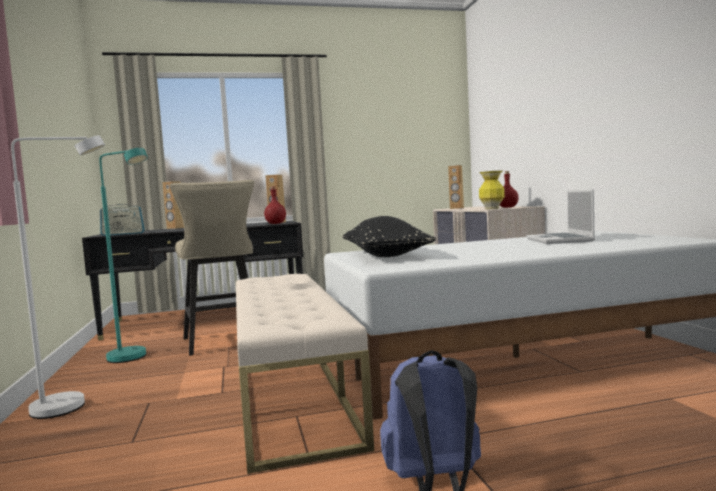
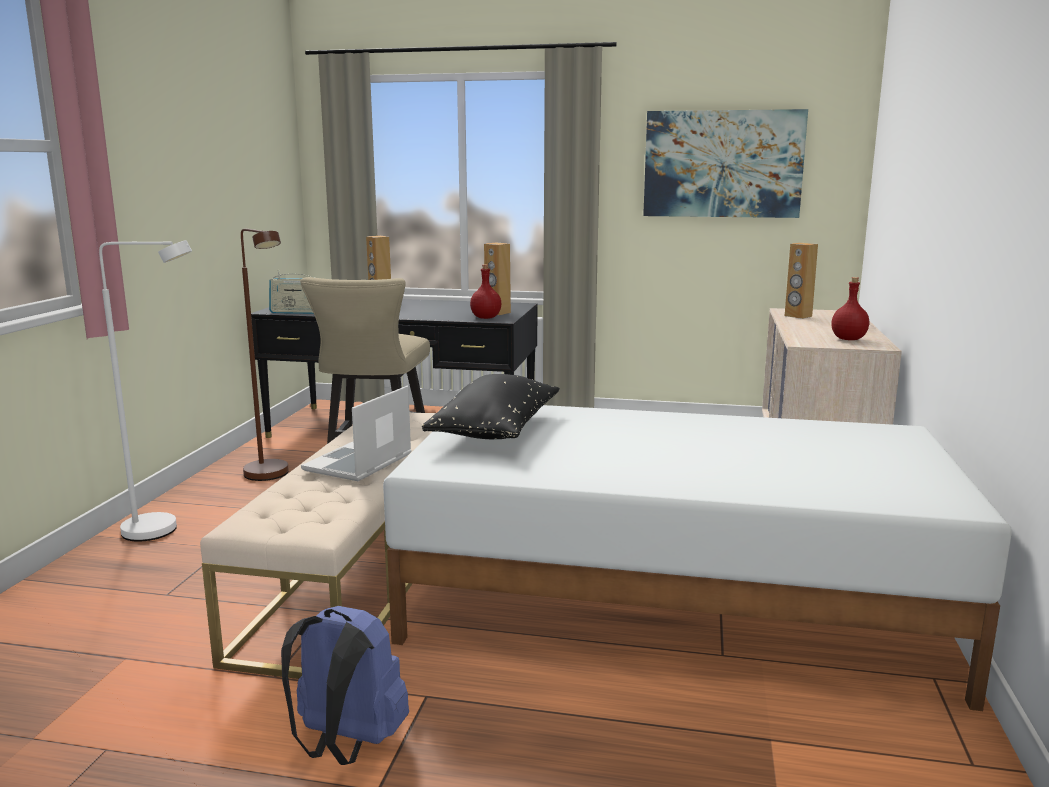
camera: 25 degrees right, 10 degrees up
(134, 358) = (271, 476): turquoise floor lamp -> brown floor lamp
(392, 128) = (722, 164): none -> picture
(492, 209) = (806, 342): vase -> none
(560, 240) = (785, 447): laptop -> laptop (359, 463)

